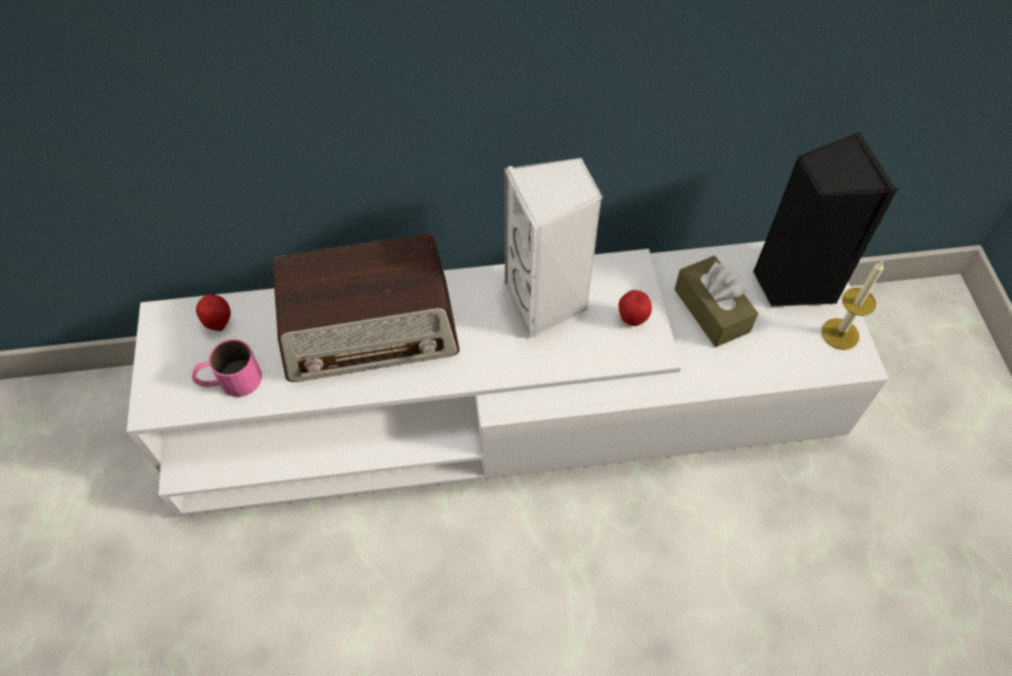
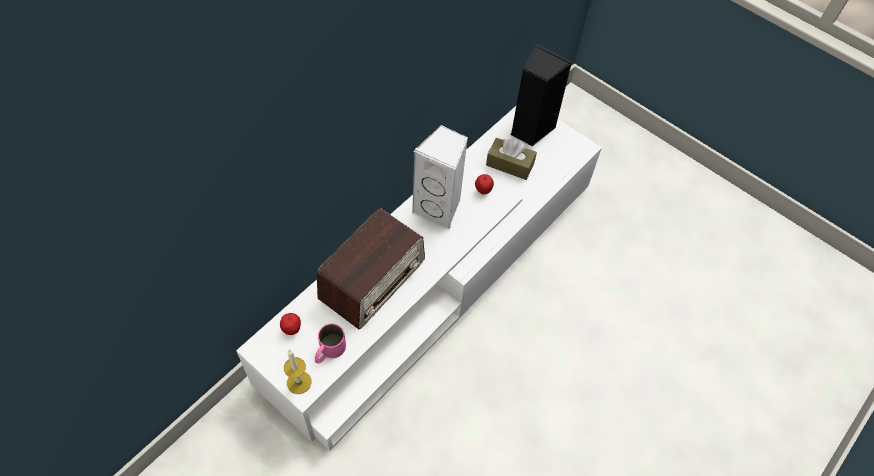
camera: 45 degrees left, 0 degrees up
(840, 334) = (568, 140): candle -> candle (299, 382)

